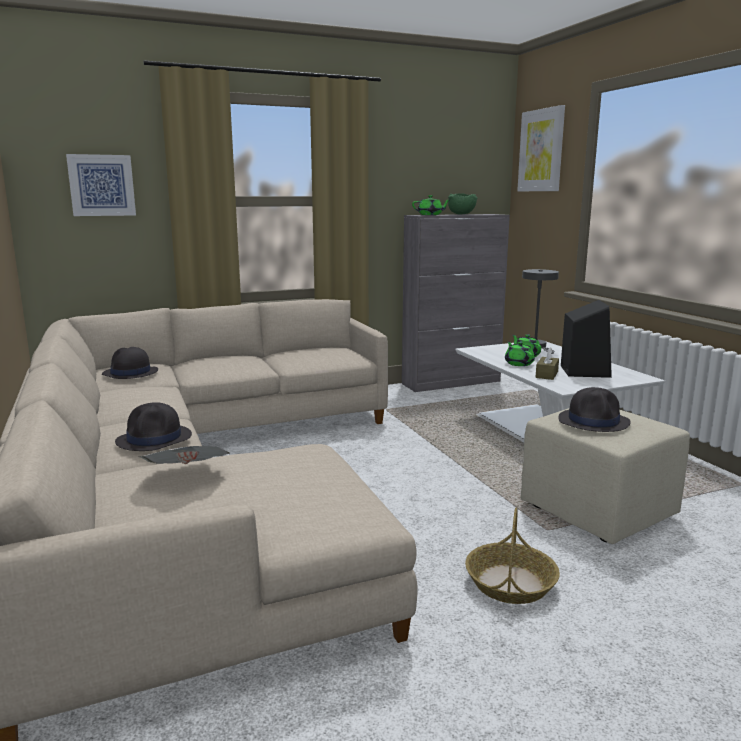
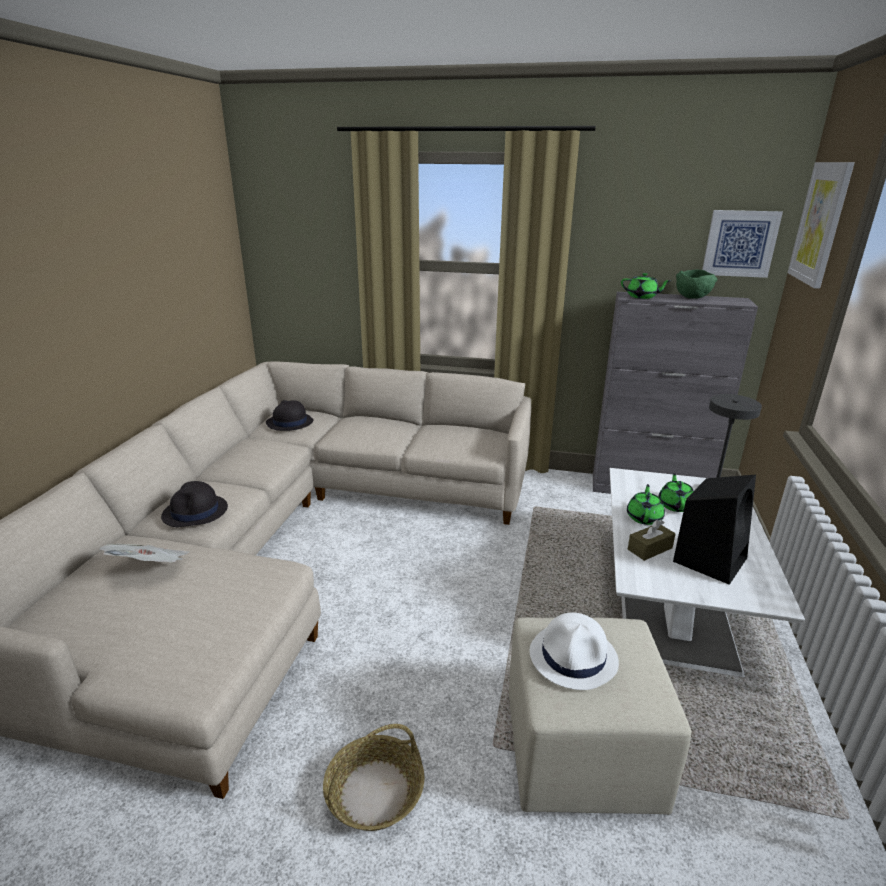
camera: 35 degrees right, 10 degrees up
(102, 185) = (309, 245): picture -> picture (740, 243)
(594, 421) = (574, 657): black hat -> white hat

